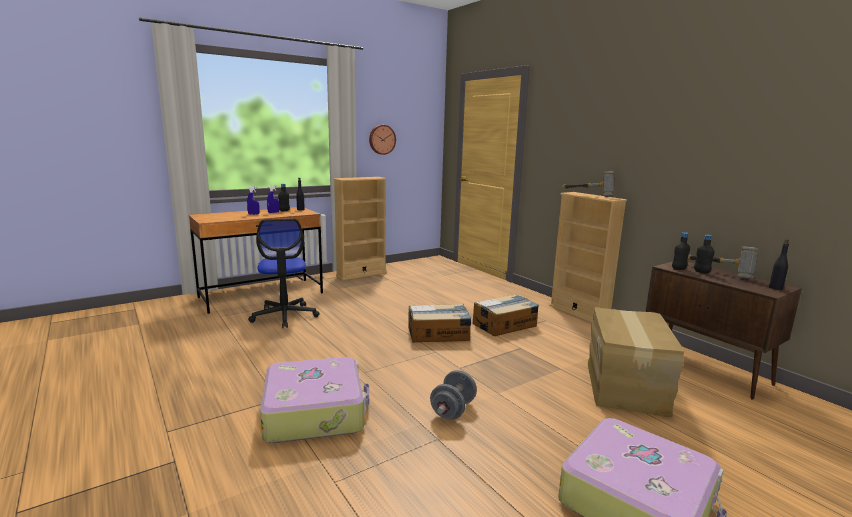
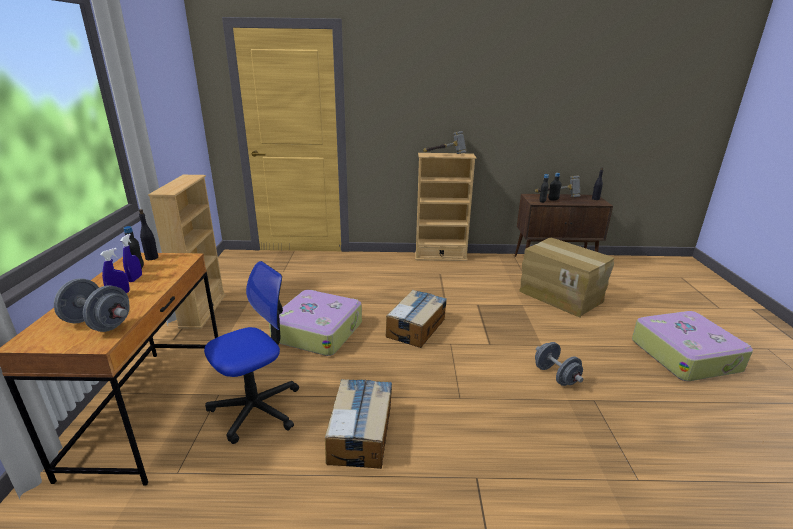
camera: 55 degrees left, 10 degrees up
(223, 217) = (98, 324): none -> grey dumbbell
(284, 316) = (256, 409): office chair -> office chair turned 60 degrees counterclockwise
(315, 411) = (517, 455): suitcase -> suitcase (318, 331)
(381, 139) = (158, 119): wall clock -> none
(505, 324) = (430, 292): cardboard box -> cardboard box (361, 433)

